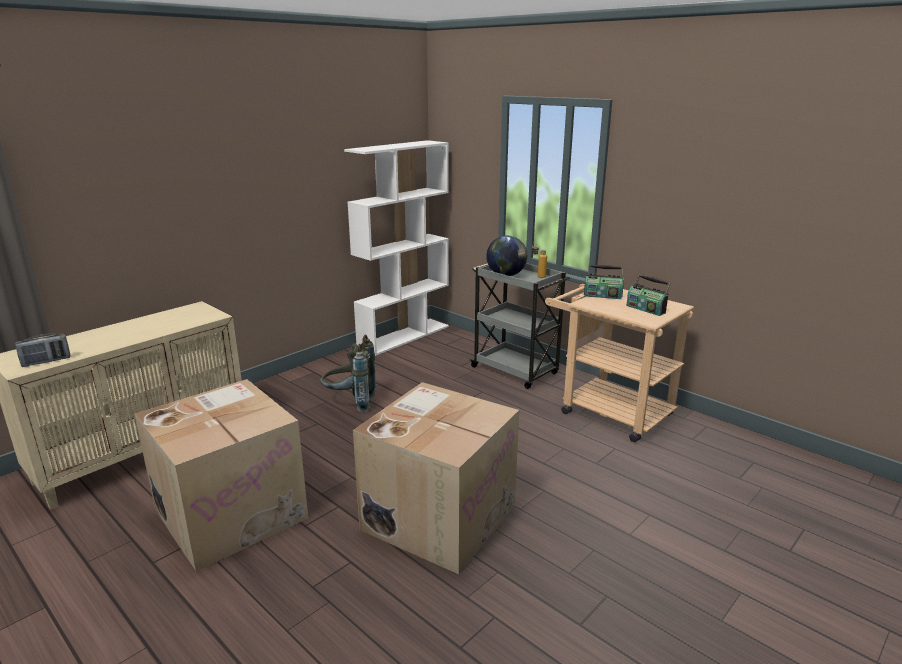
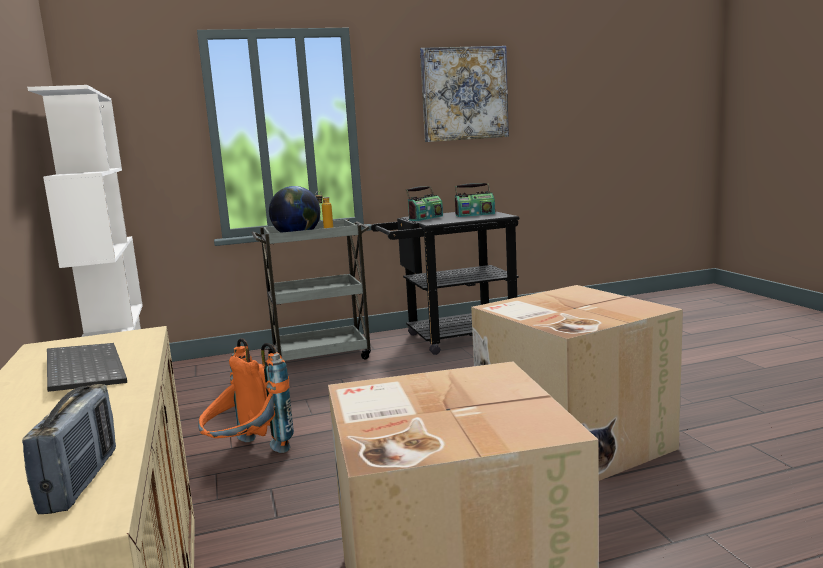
camera: 60 degrees left, 10 degrees down
(161, 323) = (82, 370): none -> keyboard
(350, 402) = (247, 456): grey backpack -> orange backpack
(607, 410) = (451, 339): beige cart -> black cart
(715, 179) = (464, 94): none -> picture

